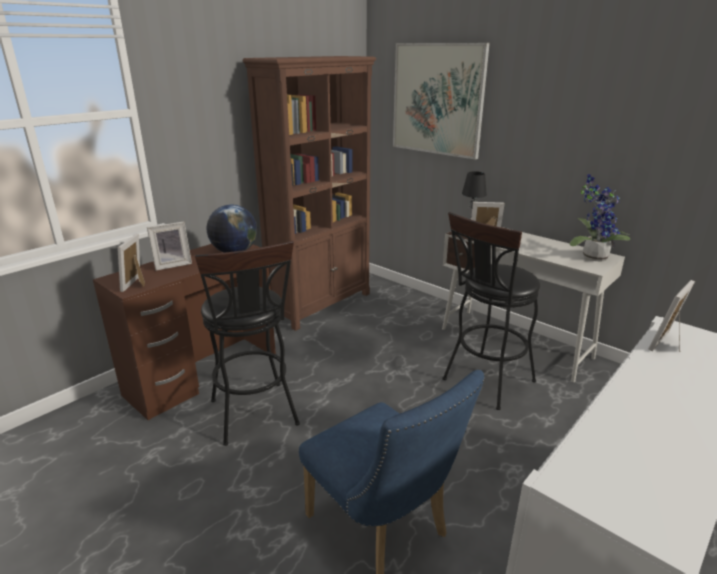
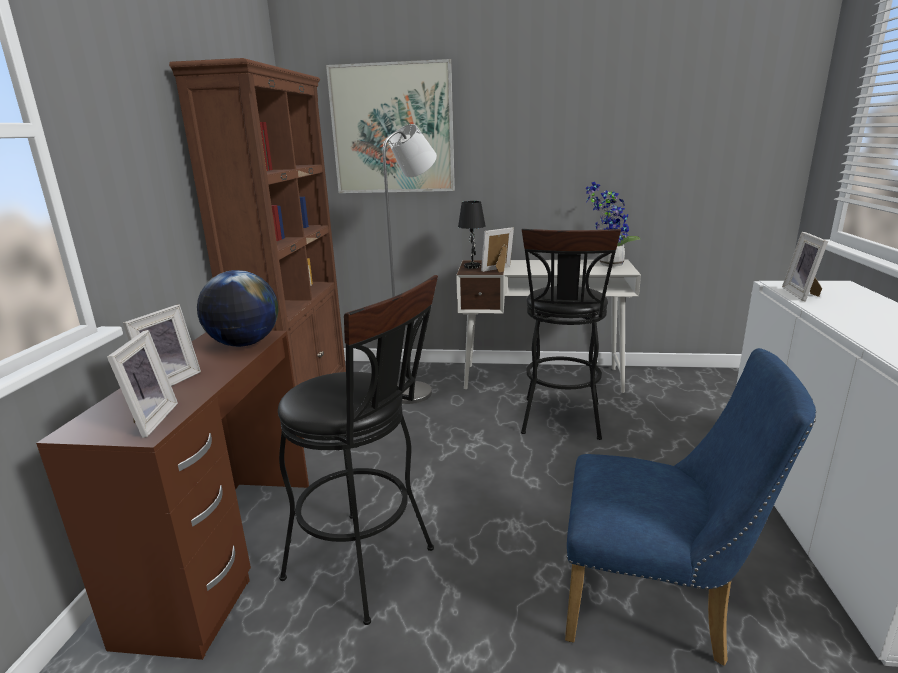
camera: 35 degrees left, 5 degrees down
(137, 284) = (148, 420): picture frame -> picture frame turned 150 degrees counterclockwise
(406, 317) = (416, 390): none -> grey floor lamp

